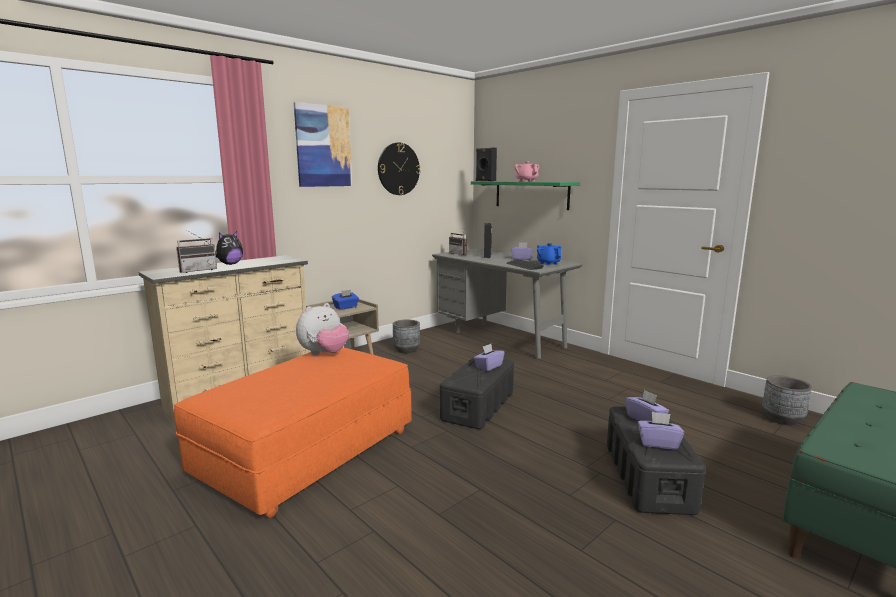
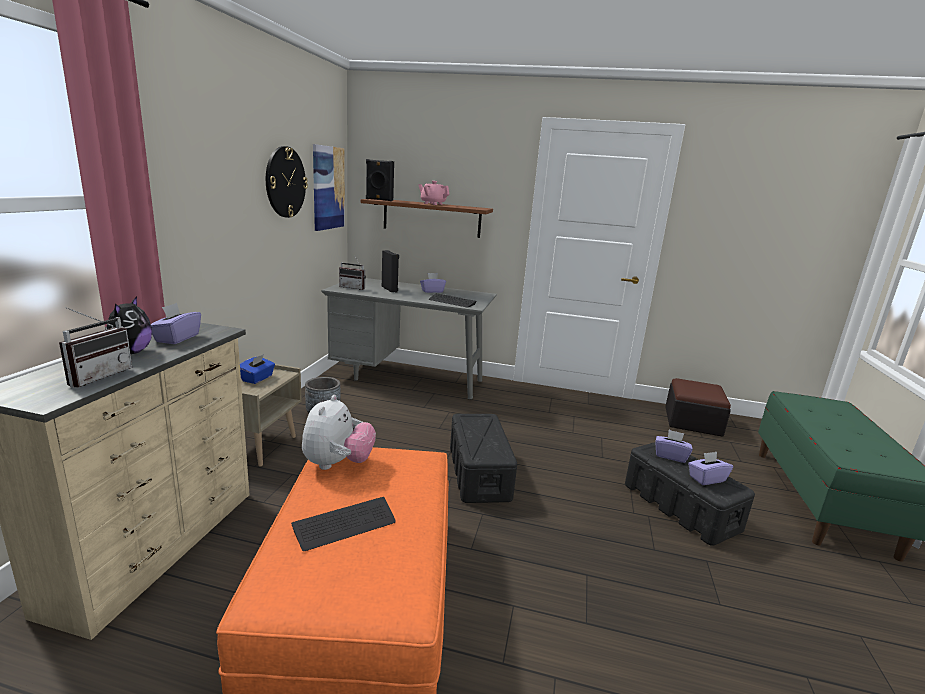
camera: 35 degrees left, 5 degrees up
(282, 379) = (345, 525): none -> keyboard
(323, 146) = (206, 148): picture -> picture (328, 188)
(488, 366) = (485, 427): purple tissue box -> purple tissue box (177, 338)
(531, 194) = (431, 218): green shelf -> brown shelf
(548, 263) = (468, 296): blue teapot -> none
(782, 419) = (692, 421): grey planter -> ottoman

